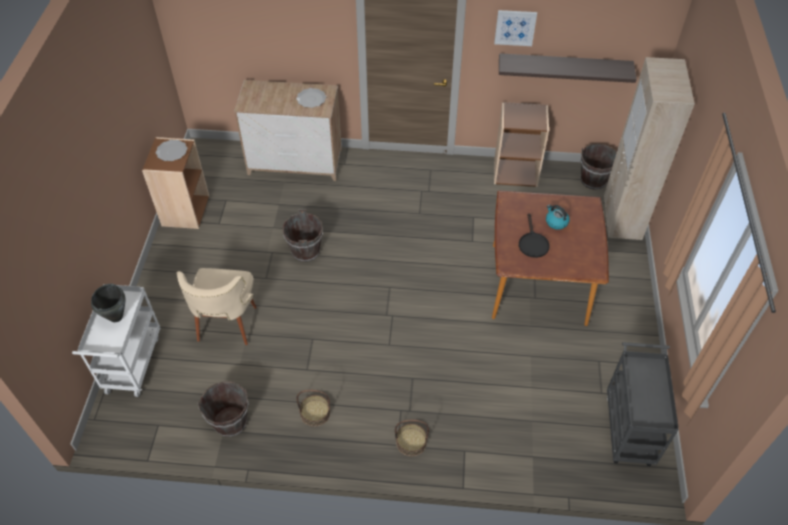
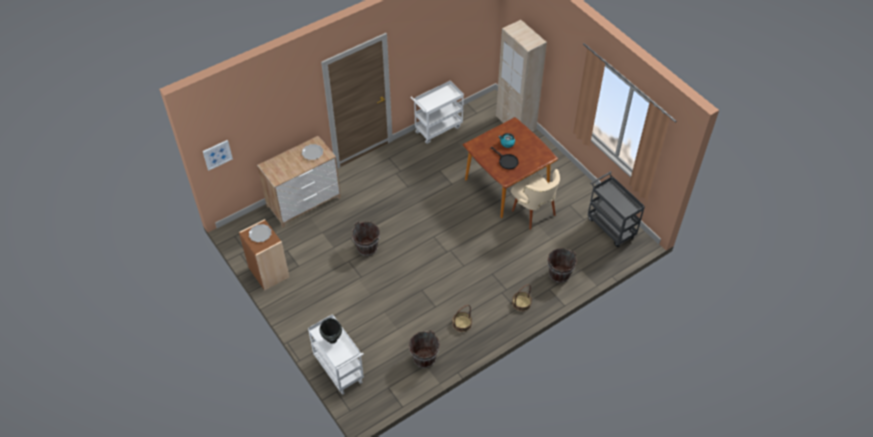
camera: 40 degrees left, 0 degrees up
(227, 323) = (367, 314): beige chair -> beige chair (533, 213)
(515, 27) = (416, 45): picture -> picture (217, 154)
(516, 172) = (437, 130): brown bookcase -> white cart
(564, 67) = (446, 53): shelf -> none
(593, 180) = (481, 111): brown bucket -> brown bucket (559, 274)

